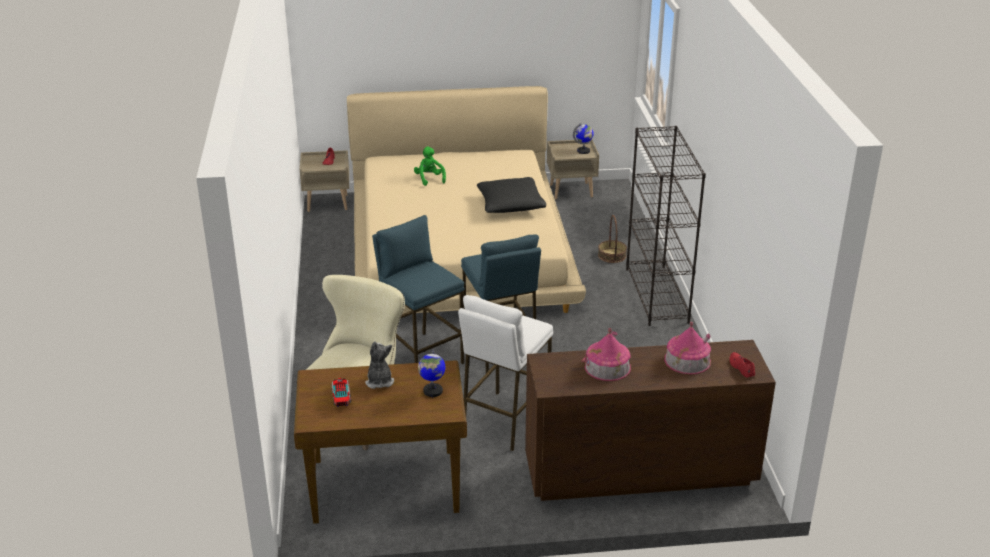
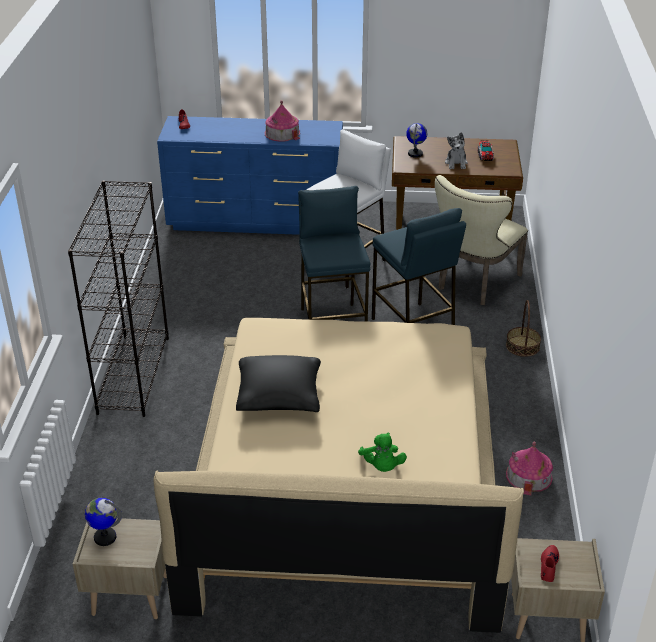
camera: 170 degrees left, 5 degrees up
(612, 255) = (148, 441): basket -> basket (522, 346)
(638, 472) = (256, 221): brown dresser -> blue dresser
(687, 360) = (219, 132): toy house -> toy house (529, 476)

